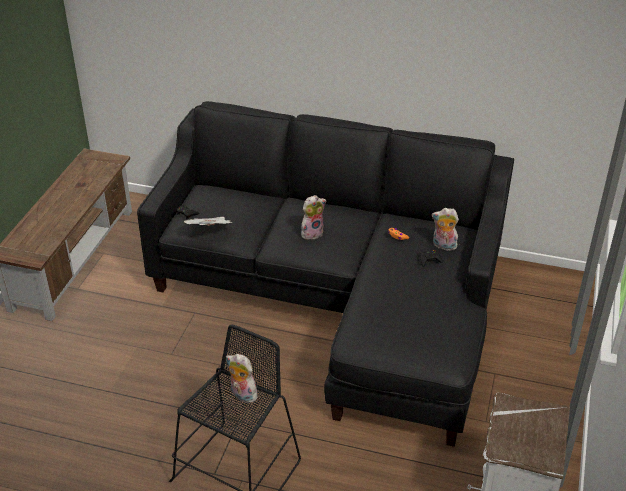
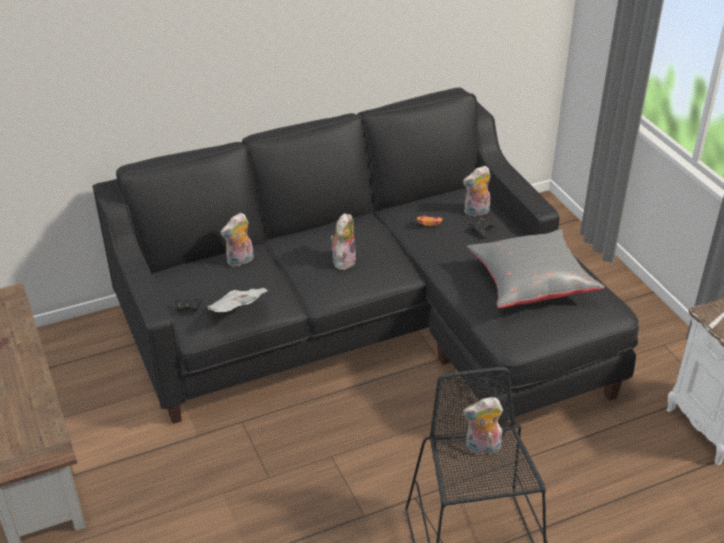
camera: 40 degrees left, 0 degrees up
(252, 202) = (240, 261): none -> plush toy
(412, 313) = (530, 284): none -> grey pillow

